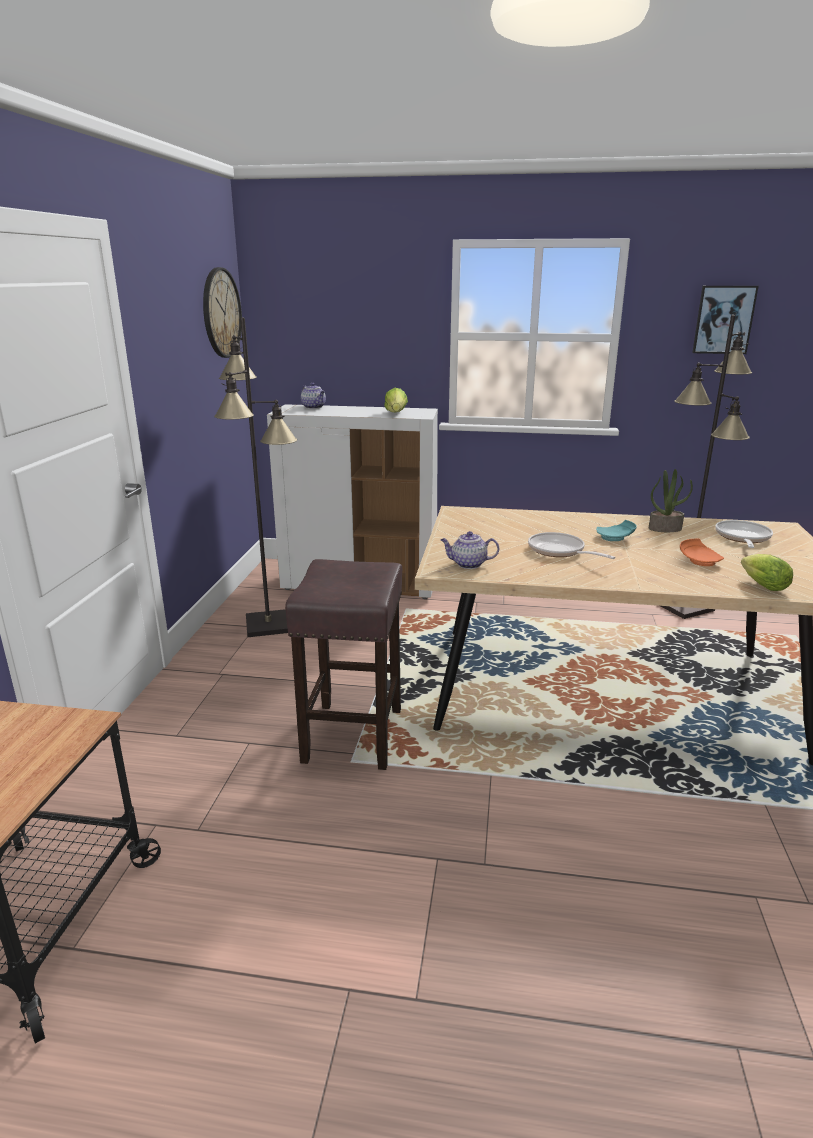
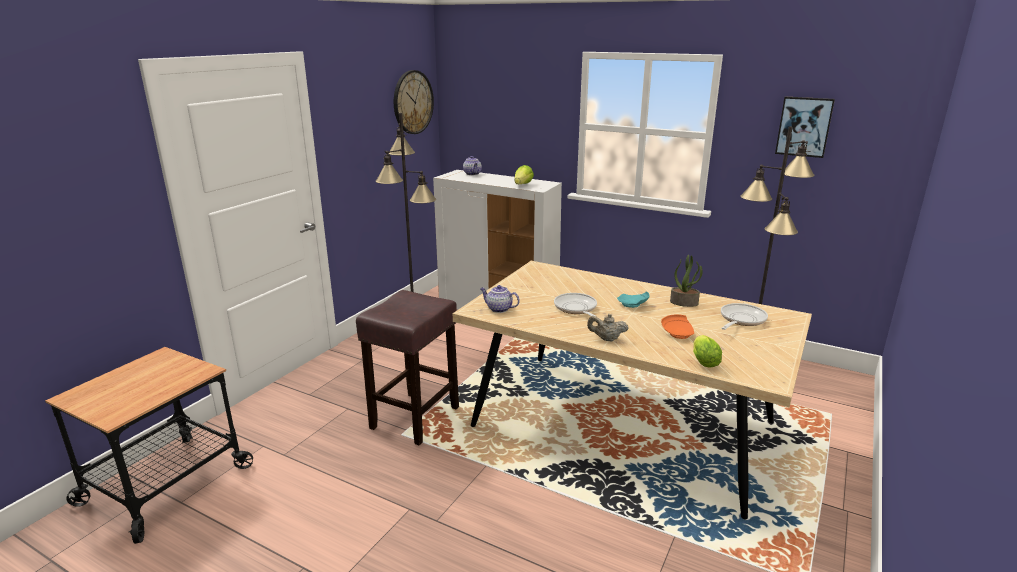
camera: 20 degrees right, 0 degrees up
(633, 579) = (606, 339): none -> beige teapot

